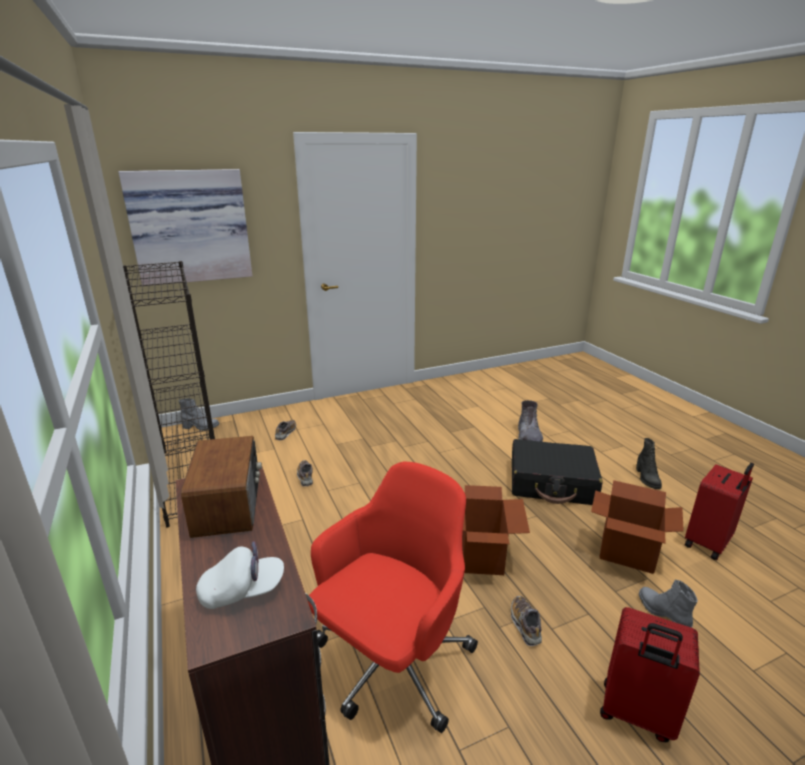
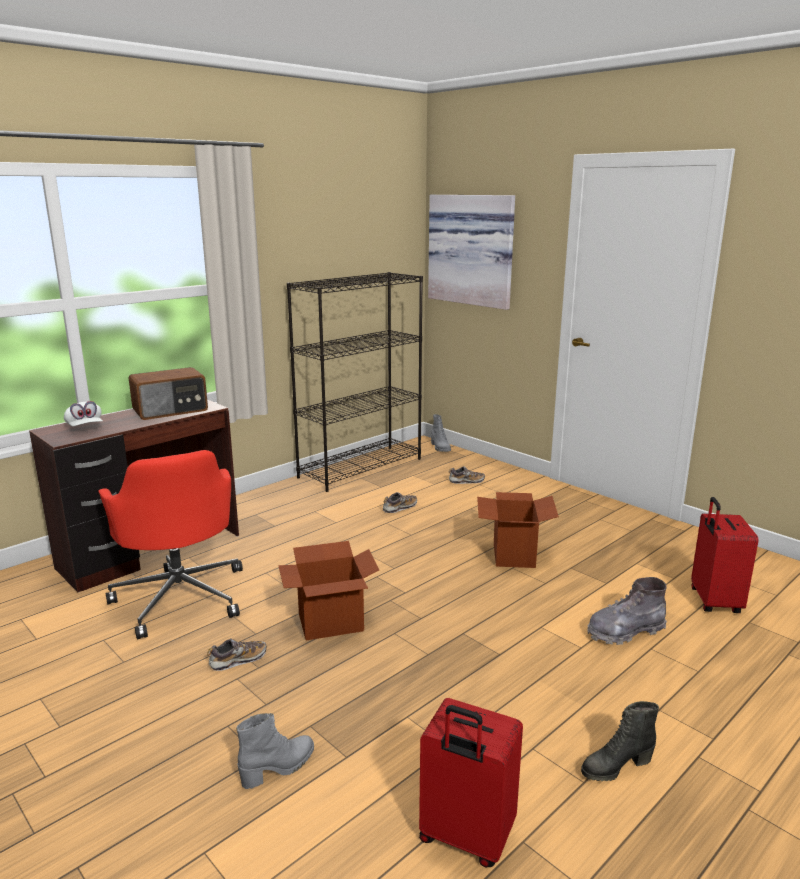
camera: 70 degrees right, 5 degrees down
(392, 663) = (181, 596): red office chair -> red office chair turned 45 degrees clockwise
(552, 483) = (514, 662): black suitcase -> none
(626, 553) = (391, 737): cardboard box -> cardboard box (513, 555)
(636, 714) = (137, 739): red suitcase -> red suitcase (713, 601)

